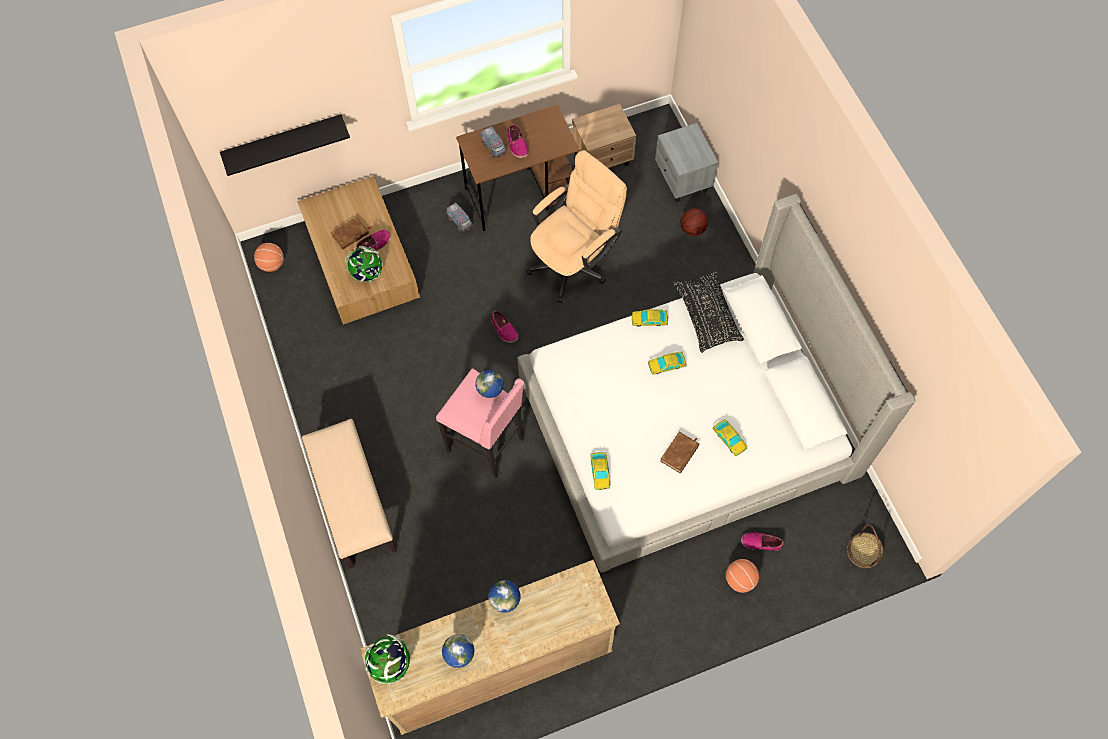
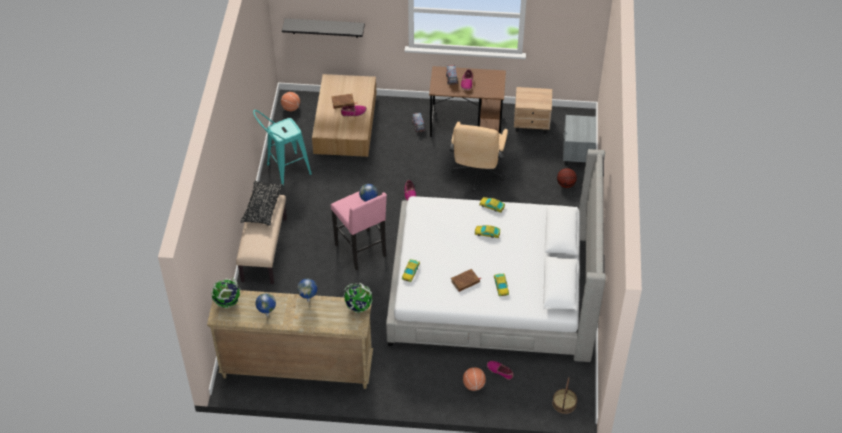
camera: 25 degrees right, 15 degrees down
(316, 367) = (284, 171): none -> turquoise stool
(367, 274) = (340, 126): globe -> globe (358, 306)
(574, 262) = (477, 174): beige office chair -> beige office chair turned 120 degrees clockwise
(707, 316) = (529, 217): black pillow -> black pillow (262, 207)

